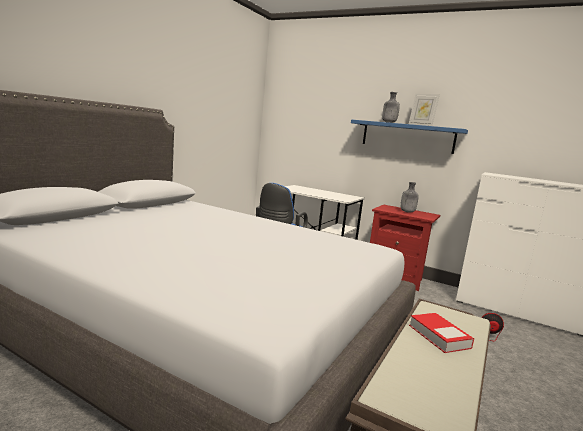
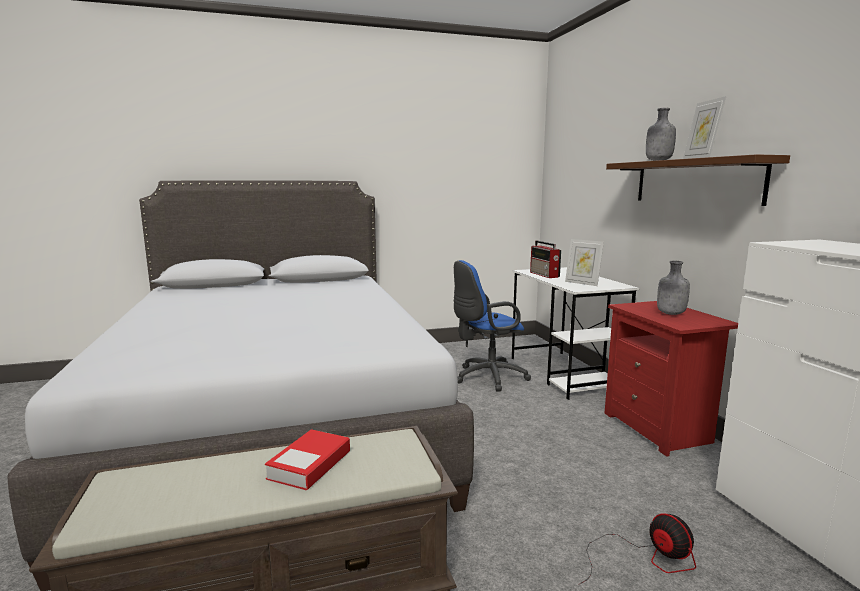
camera: 45 degrees right, 0 degrees up
(301, 191) = (544, 275): none -> radio
(335, 196) = (582, 283): none -> picture frame
(407, 137) = (695, 181): blue shelf -> brown shelf

